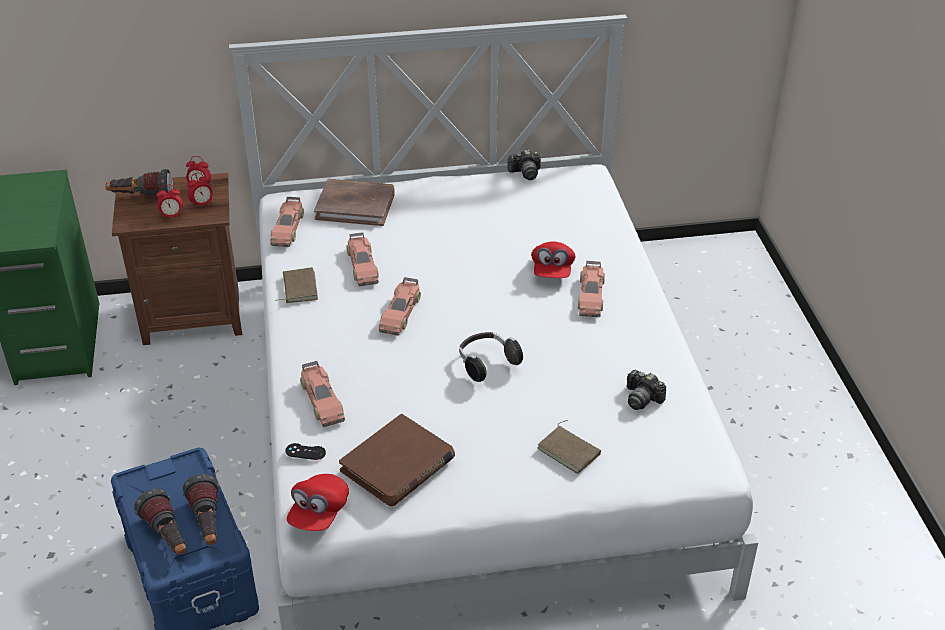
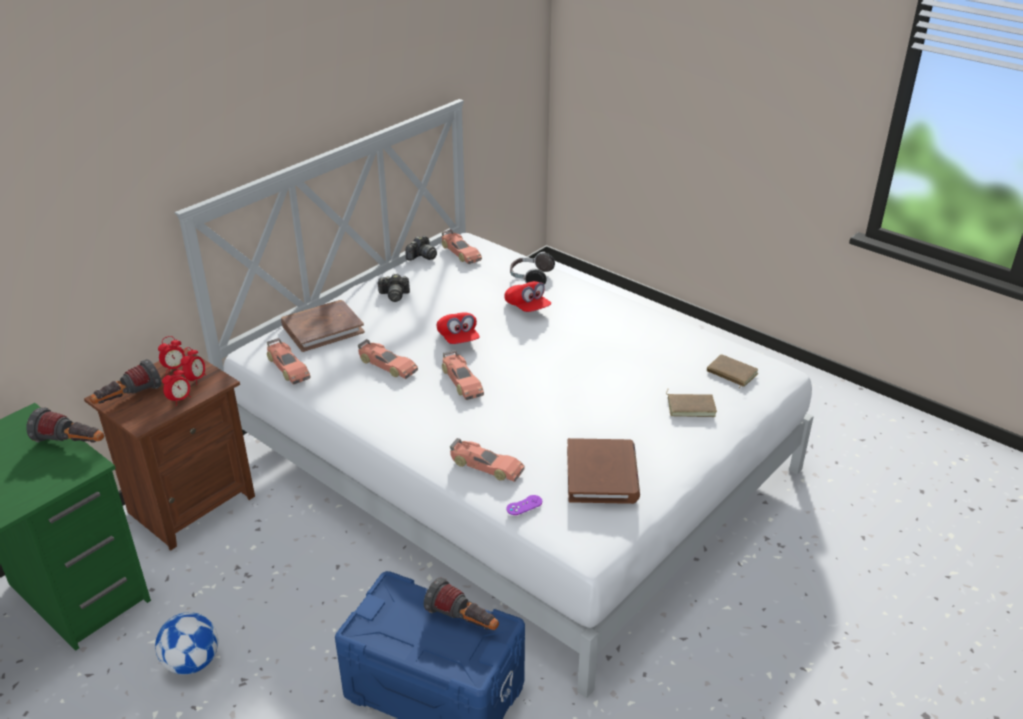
camera: 40 degrees left, 5 degrees down
(68, 441) = (192, 662): none -> football
(168, 537) = (444, 650): flashlight -> flashlight (72, 443)
(298, 288) = (357, 403): brown book -> brown book (731, 373)
(305, 452) = (524, 505): black game controller -> purple game controller
(319, 513) = (591, 538): red cap -> red cap (458, 339)
(487, 363) = (567, 382): headphones -> headphones (530, 278)
(591, 296) = (573, 311): toy car -> toy car (460, 252)
(642, 398) = (688, 354): camera -> camera (394, 295)

